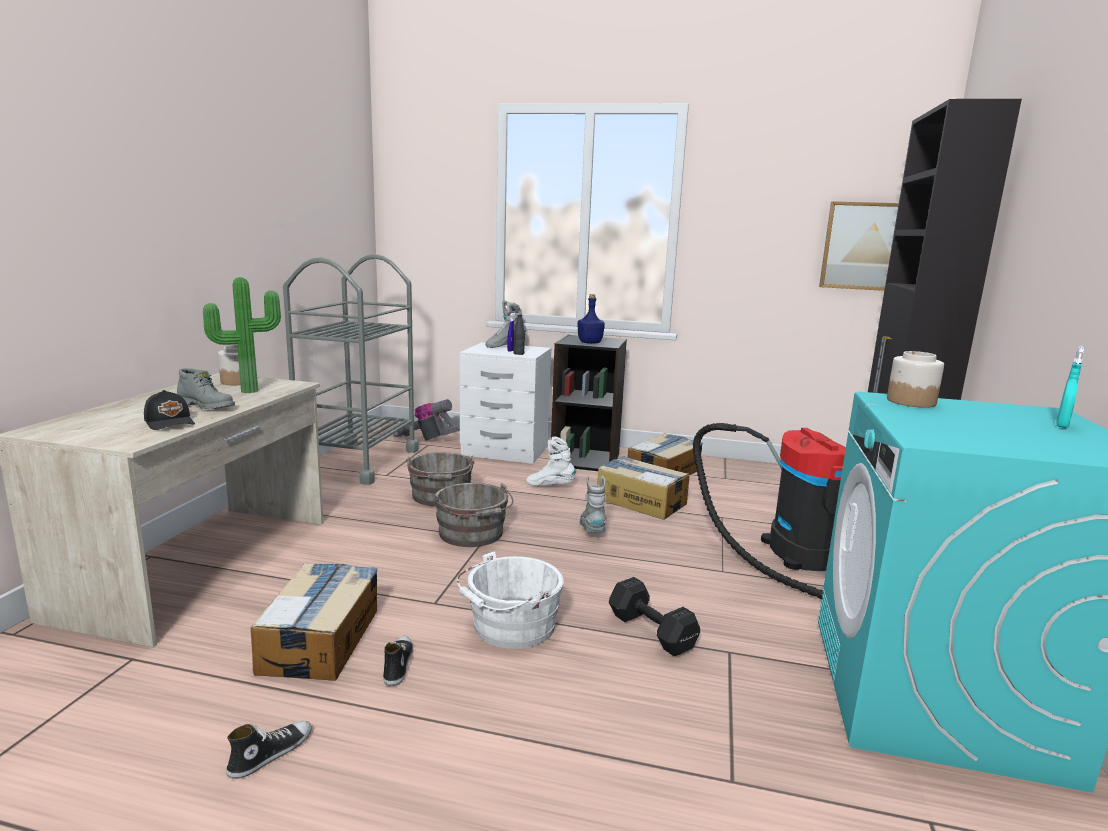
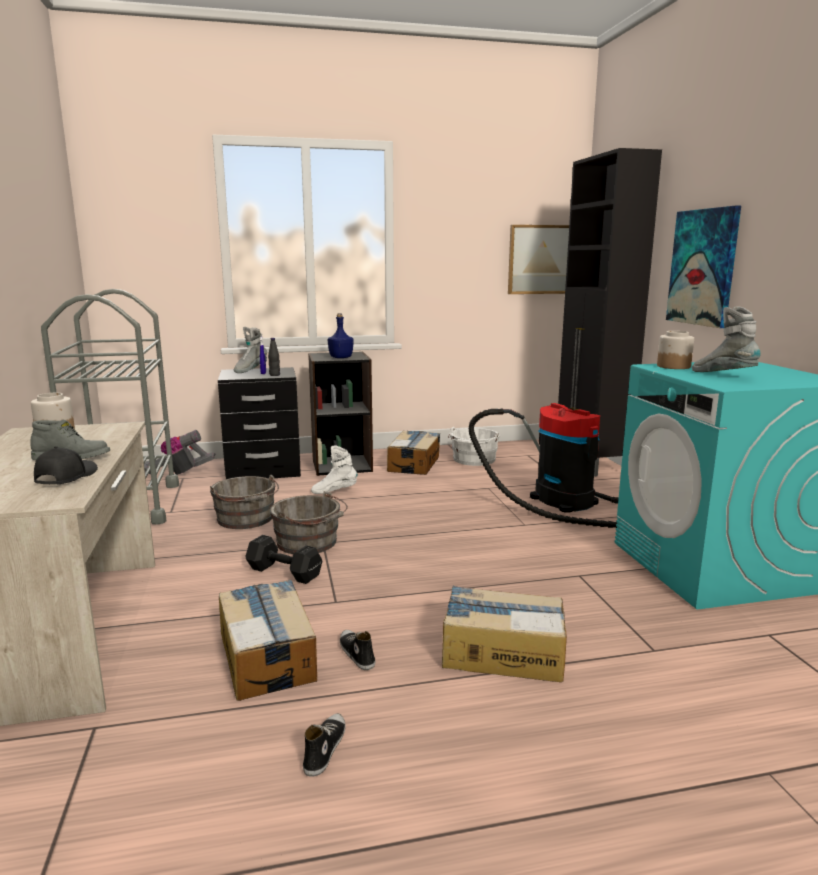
camera: 25 degrees left, 0 degrees up
(170, 422) = (65, 476): black cap -> black cap turned 105 degrees counterclockwise
(249, 390) = (85, 438): potted plant -> none
(504, 451) = (263, 471): white nightstand -> black nightstand
(510, 627) = (415, 602): white bucket -> white bucket (473, 460)
(592, 531) = (405, 518): grey boot -> grey boot (723, 375)
(641, 501) = (418, 488): cardboard box -> cardboard box (502, 652)
(650, 630) = (516, 576): black dumbbell -> black dumbbell (283, 572)
(1043, 266) = (703, 267): none -> picture
(1062, 425) = (767, 369): turquoise spray bottle -> none

